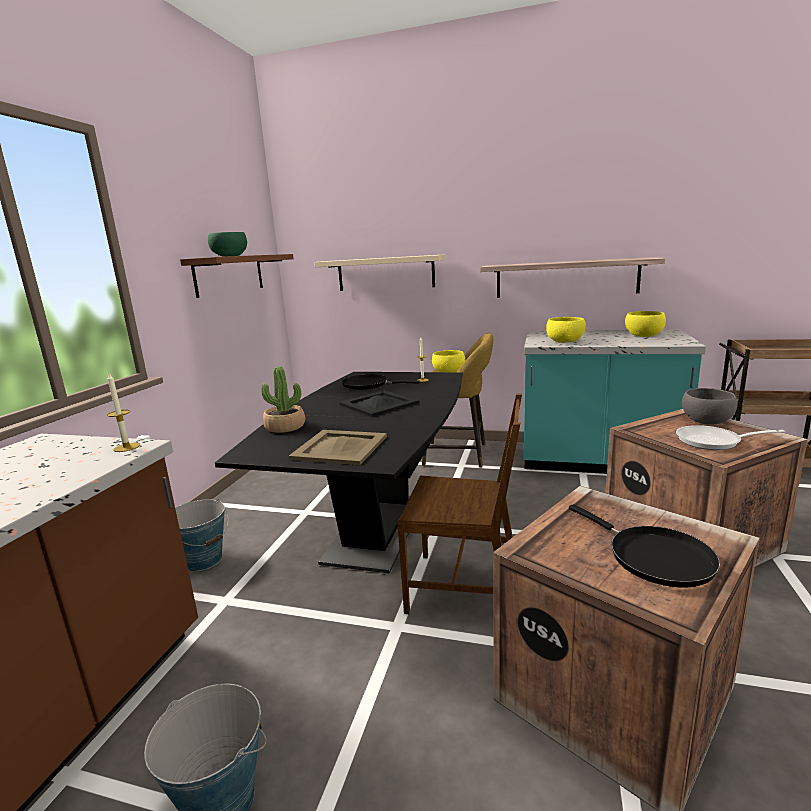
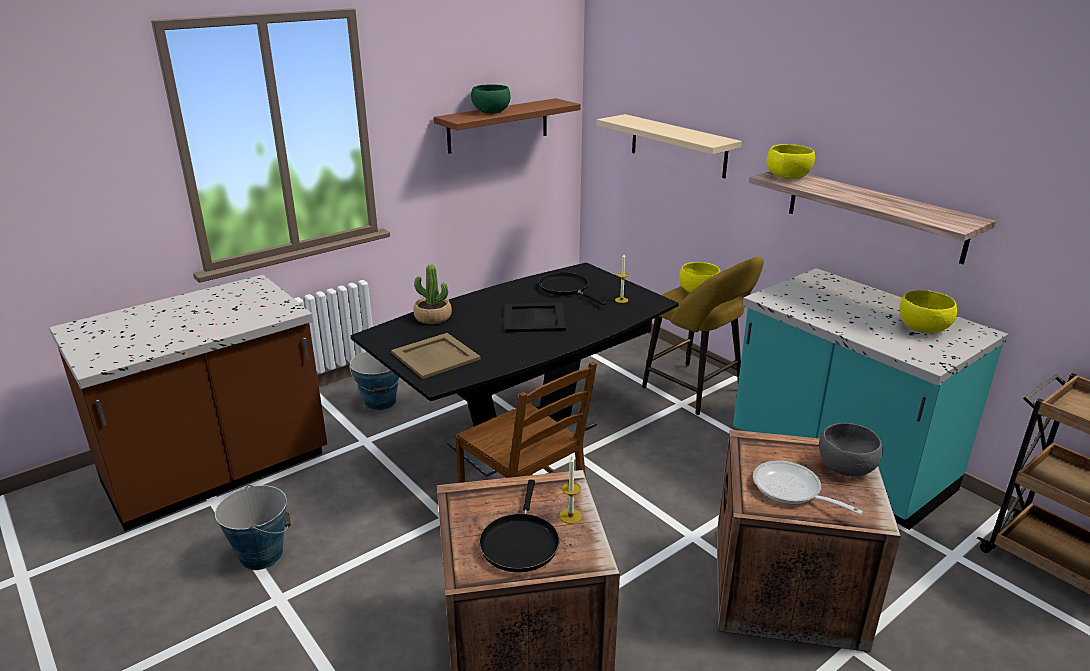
camera: 35 degrees right, 10 degrees up
(126, 447) = (284, 310): candle -> candle (570, 516)
(564, 341) = (805, 304): yellow bowl -> yellow bowl (787, 176)

